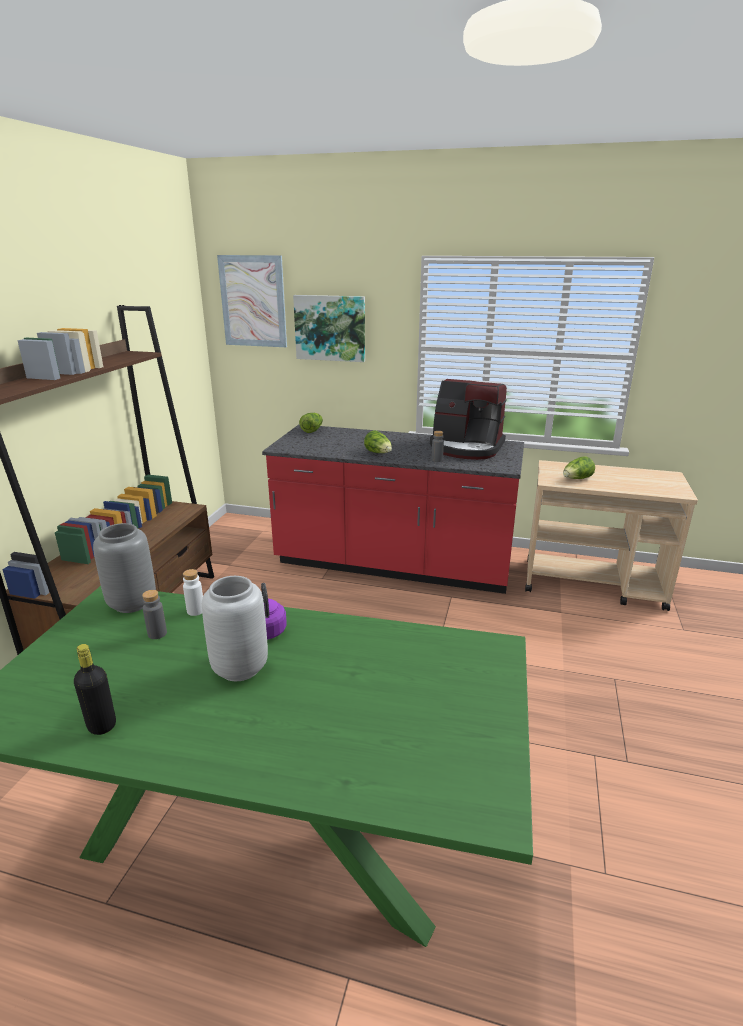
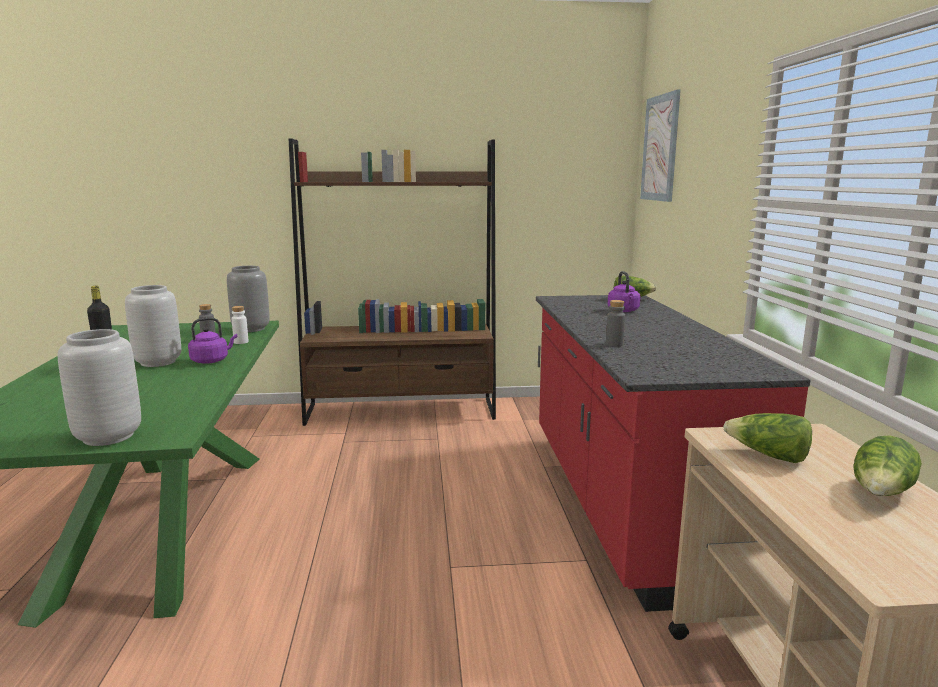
camera: 70 degrees right, 10 degrees down
(330, 328) = (699, 176): picture -> none
(348, 439) = (623, 311): none -> purple kettle
(379, 453) = (596, 323): lettuce -> lettuce (882, 493)
(466, 448) = (696, 352): coffee machine -> none
(491, 681) = (107, 436): none -> grey vase

